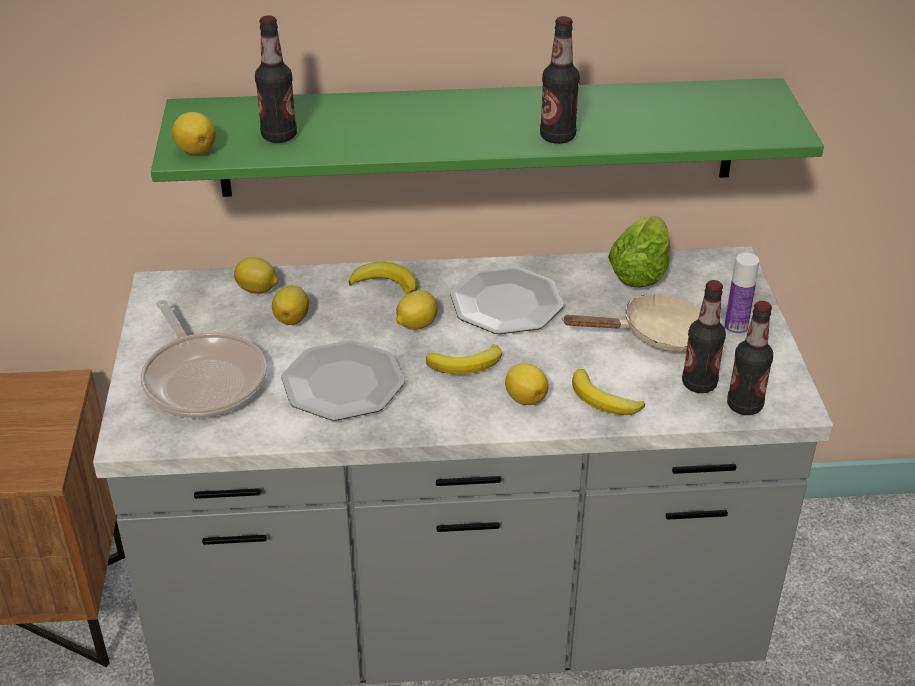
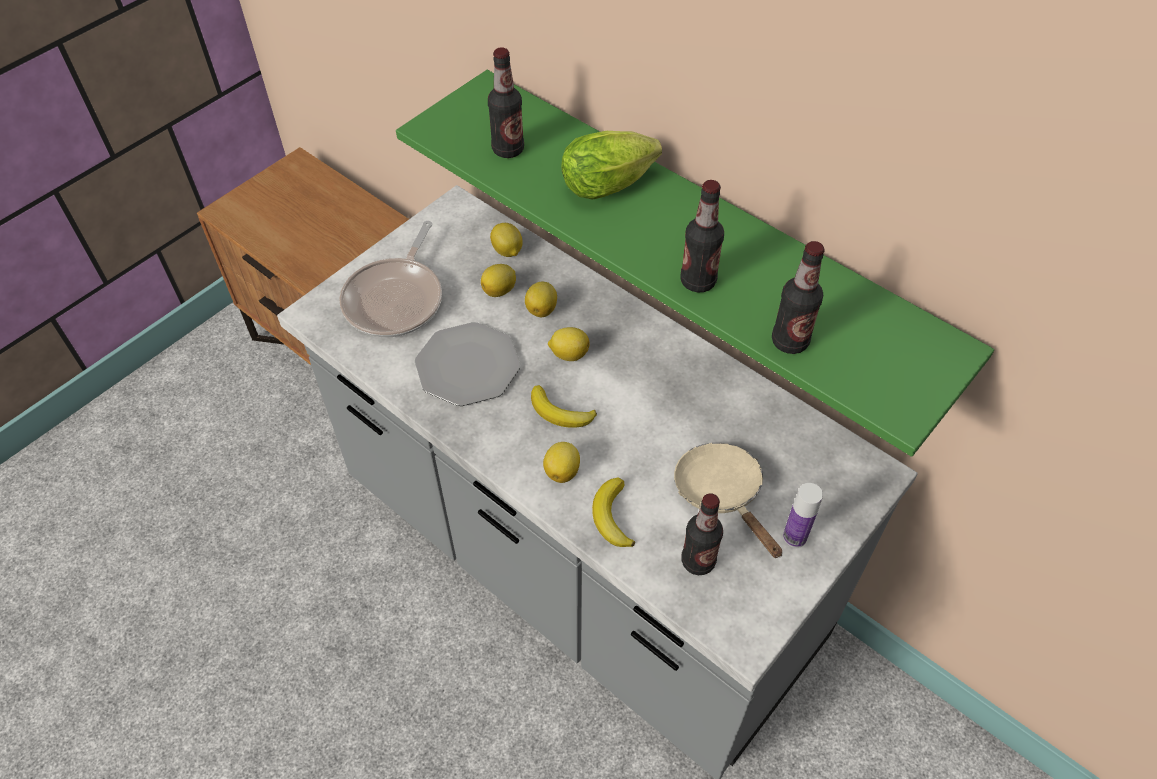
camera: 45 degrees right, 15 degrees up
(196, 150) = (442, 129): lemon -> lemon (542, 309)
(385, 283) = (592, 303): banana -> none
(506, 303) = (651, 381): plate -> none
(641, 270) = (790, 428): lettuce -> lettuce (612, 184)
(655, 336) = (722, 494): beige frying pan -> beige frying pan turned 150 degrees counterclockwise
(744, 406) = (706, 608): bottle -> bottle (789, 341)

